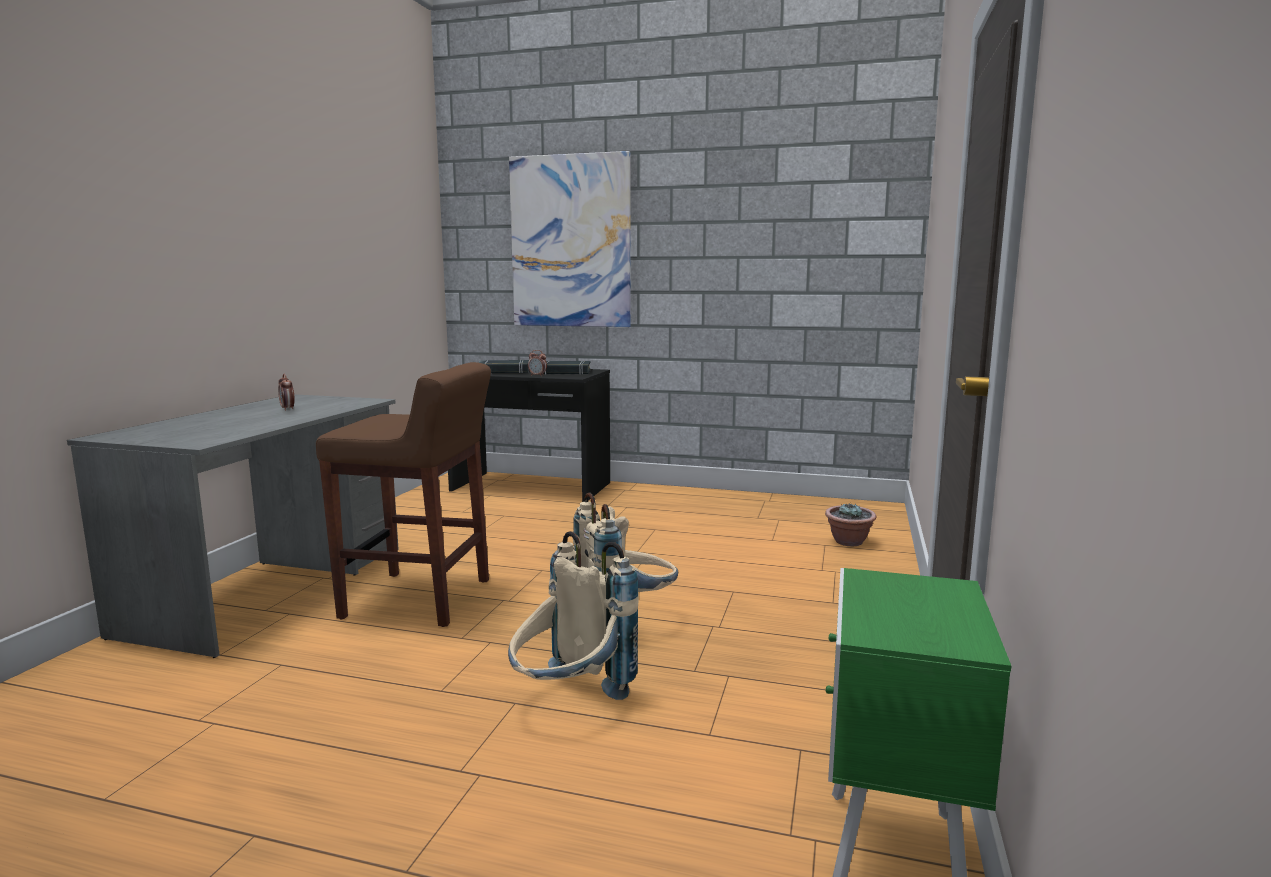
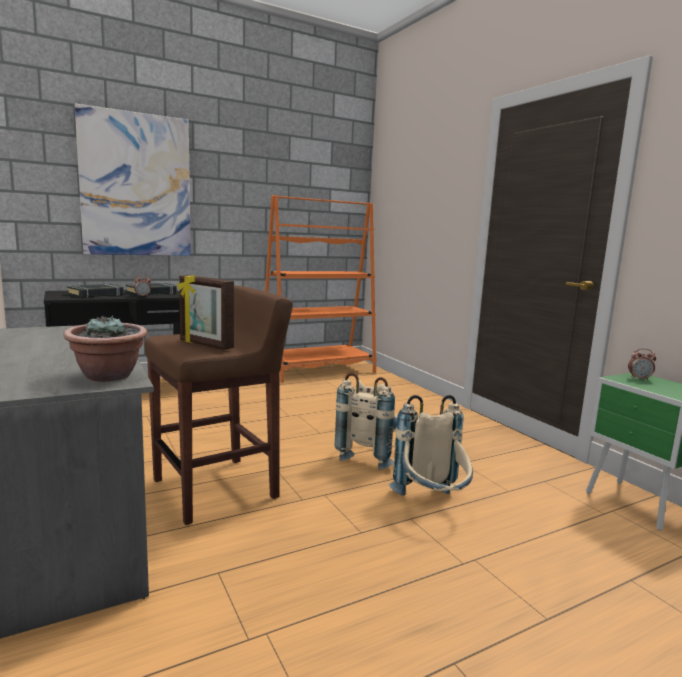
camera: 45 degrees left, 0 degrees up
(287, 409) = (54, 342): alarm clock -> alarm clock (639, 379)
(381, 426) = (205, 345): none -> picture frame
(796, 507) = (318, 371): none -> orange bookcase
(849, 542) = (378, 384): potted plant -> potted plant (109, 376)

